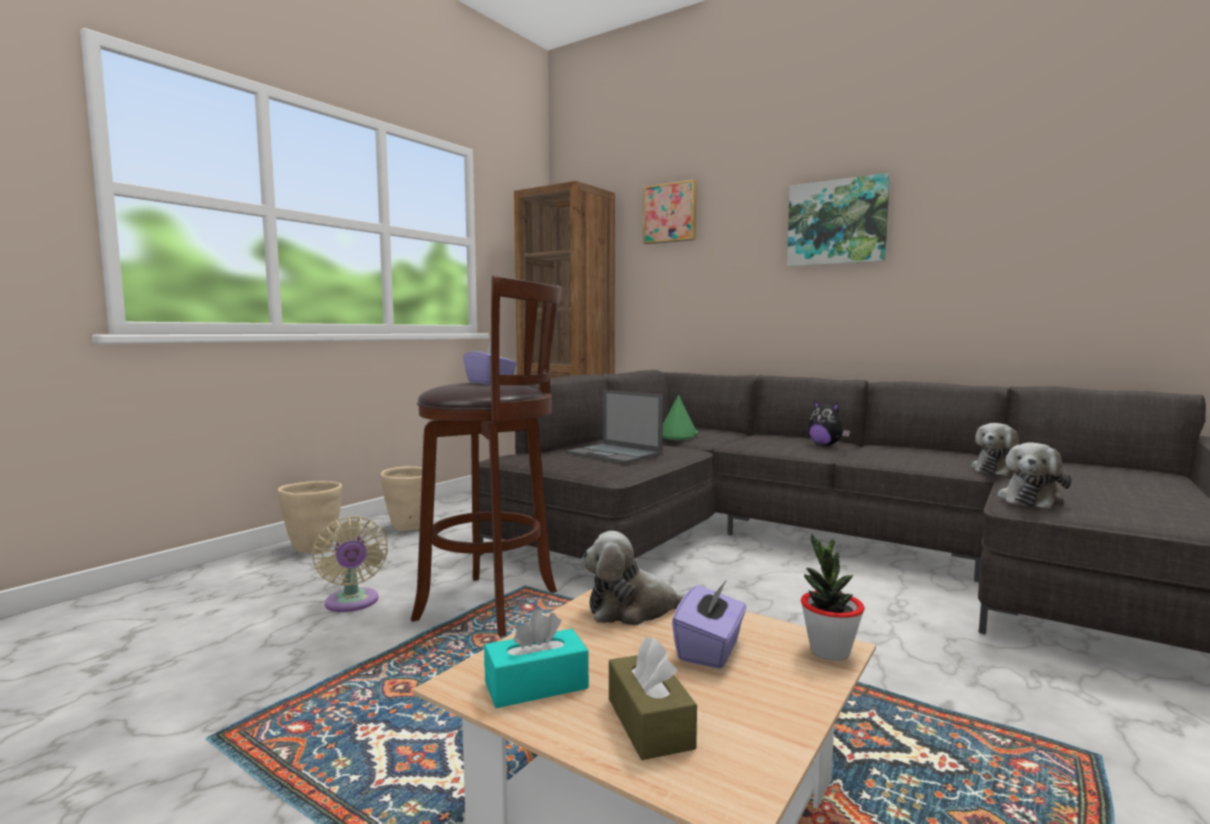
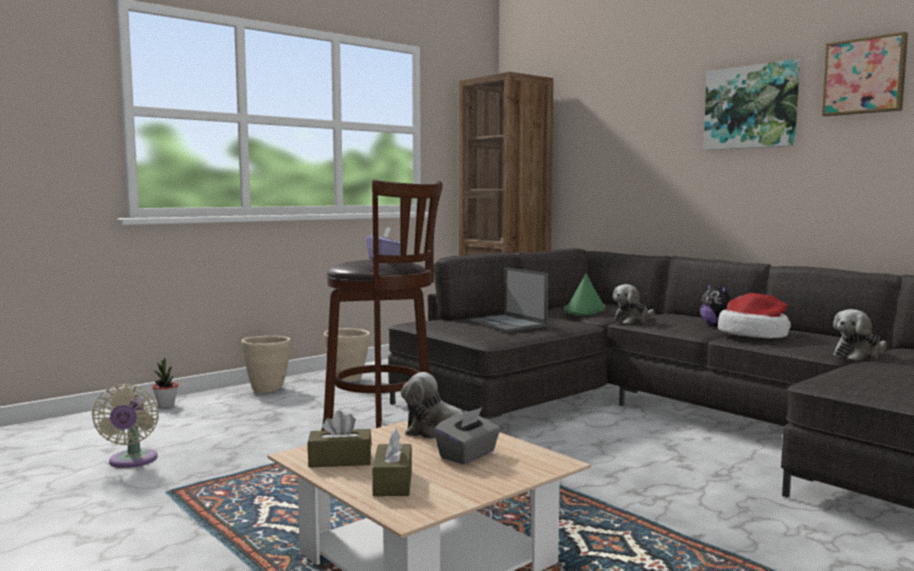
camera: 15 degrees right, 0 degrees up
(352, 603) = (281, 428): beige fan -> beige fan (132, 461)
(536, 685) = (340, 460): turquoise tissue box -> brown tissue box
(670, 213) = (602, 97): picture -> picture (865, 76)
(710, 650) = (468, 455): purple tissue box -> grey tissue box
(829, 651) = (550, 464): potted plant -> potted plant (166, 405)
(876, 453) = (754, 335): none -> hat
(1031, 499) = (838, 379): plush toy -> plush toy (632, 320)

